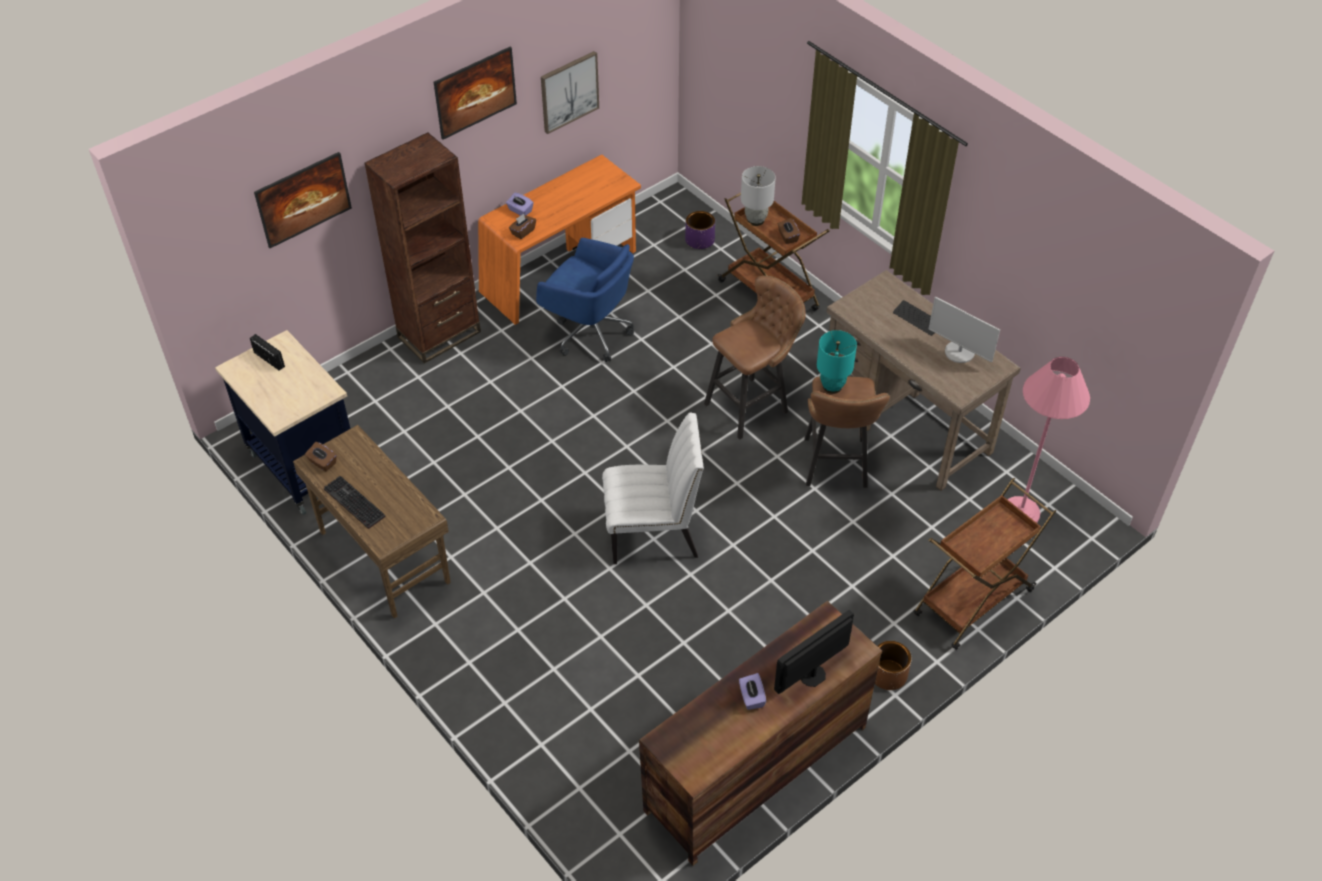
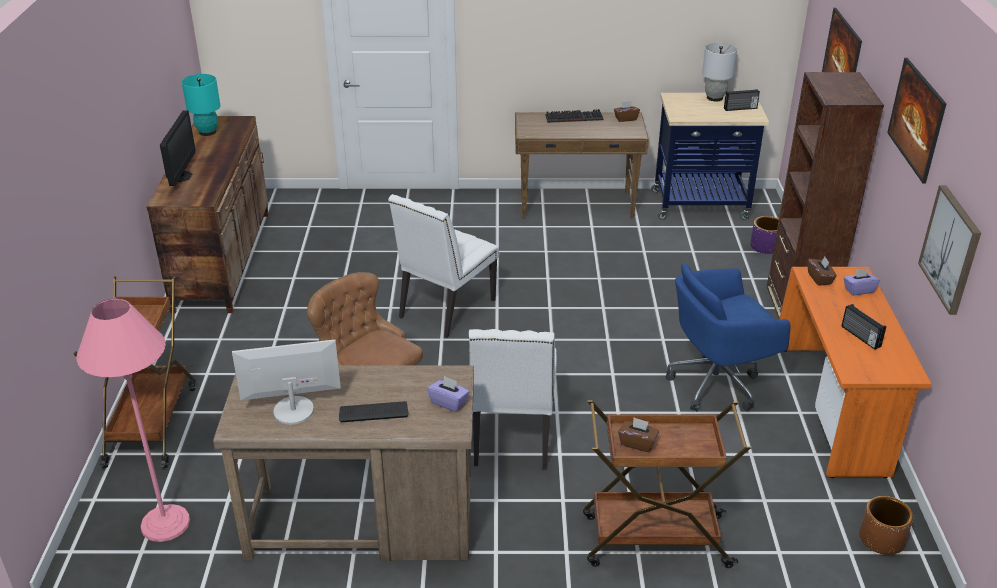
camera: 130 degrees right, 15 degrees down
(580, 193) = (860, 337): none -> radio
(699, 240) = (811, 543): purple planter -> purple planter (765, 247)
(751, 697) = (210, 153): purple tissue box -> purple tissue box (449, 402)
(753, 403) = (512, 434): brown stool -> white chair
(755, 220) = (693, 435): white table lamp -> white table lamp (714, 98)
(832, 386) = (394, 347): turquoise table lamp -> turquoise table lamp (208, 132)
(888, 675) = (180, 345): brown planter -> brown planter (881, 539)

